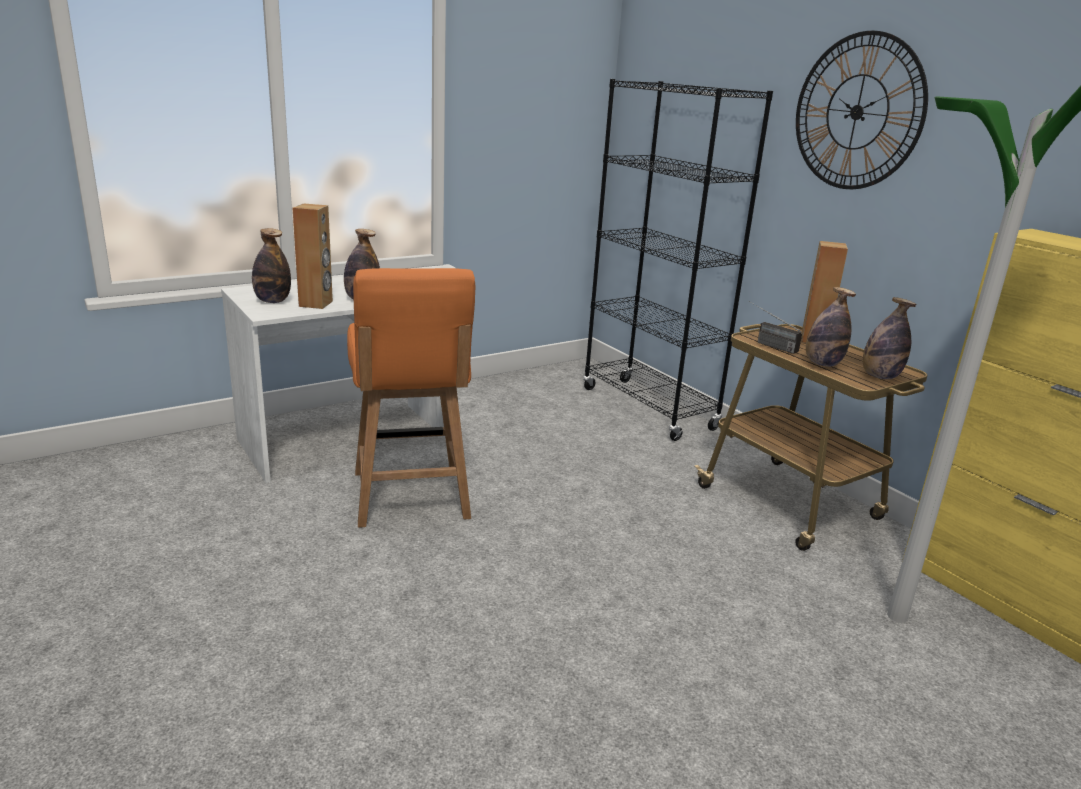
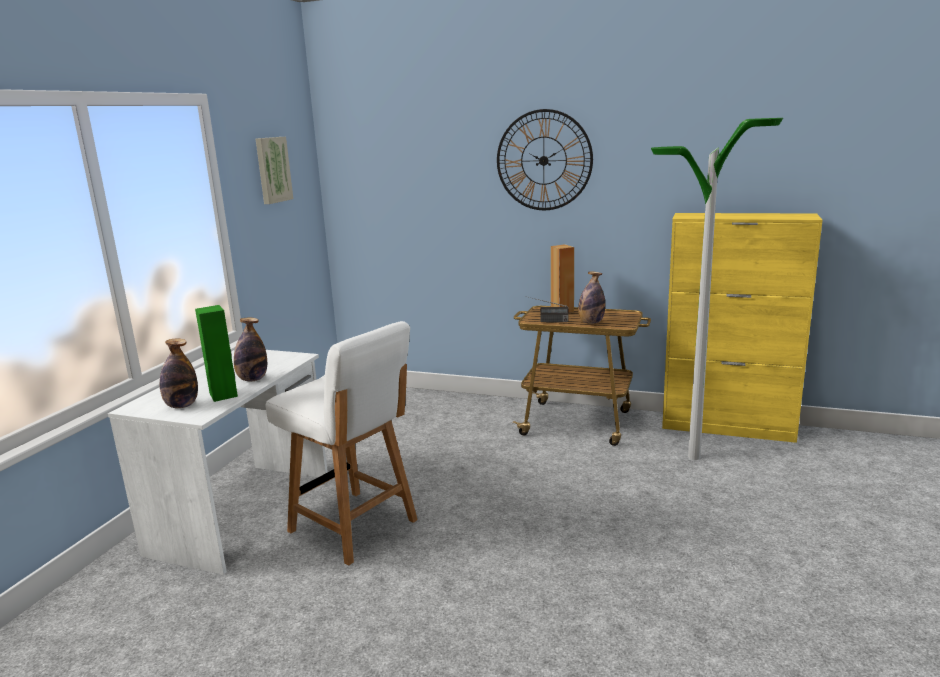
camera: 35 degrees left, 5 degrees down
(316, 304) = (224, 395): brown speaker -> green speaker
(410, 497) = (355, 527): orange chair -> white chair
(532, 81) = (272, 170): none -> picture
(648, 409) = (428, 401): black bookcase -> none
(880, 377) = (626, 320): bottle -> none

